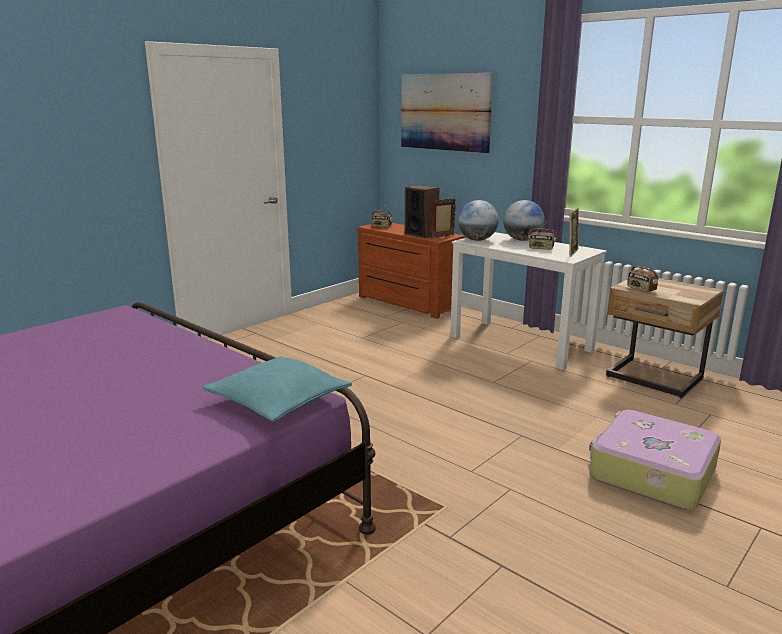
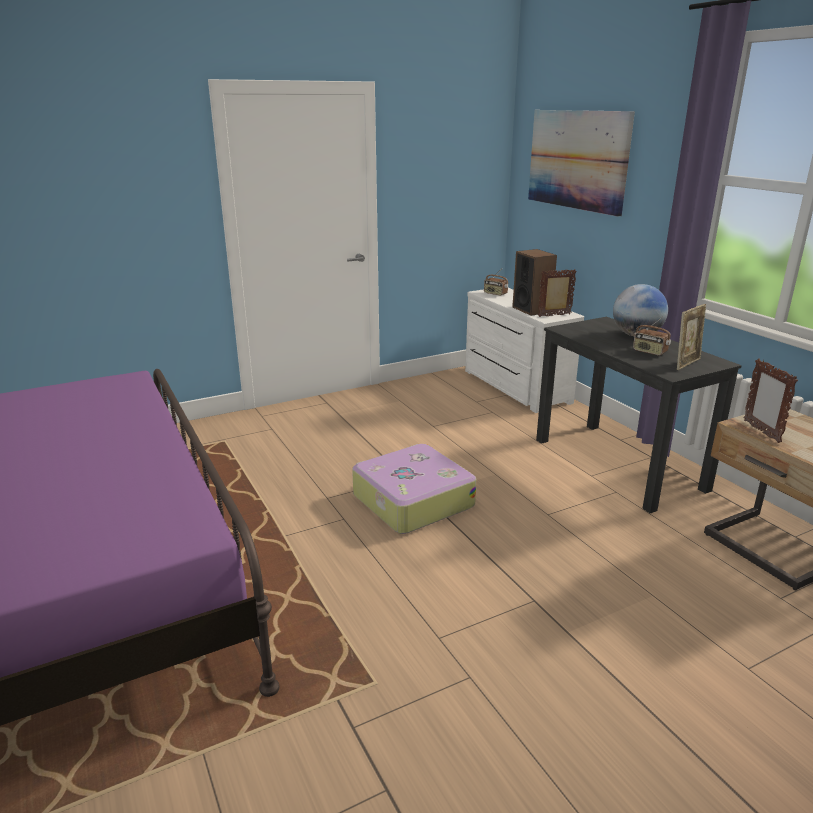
camera: 20 degrees right, 5 degrees up
(278, 401) = (159, 532): turquoise pillow -> none
(406, 303) = (513, 387): brown dresser -> white dresser
(477, 240) = (577, 329): globe -> none
(520, 343) = (618, 464): white desk -> black desk
(641, 289) = (761, 431): radio -> picture frame
(650, 472) = (674, 702): suitcase -> suitcase (411, 500)

